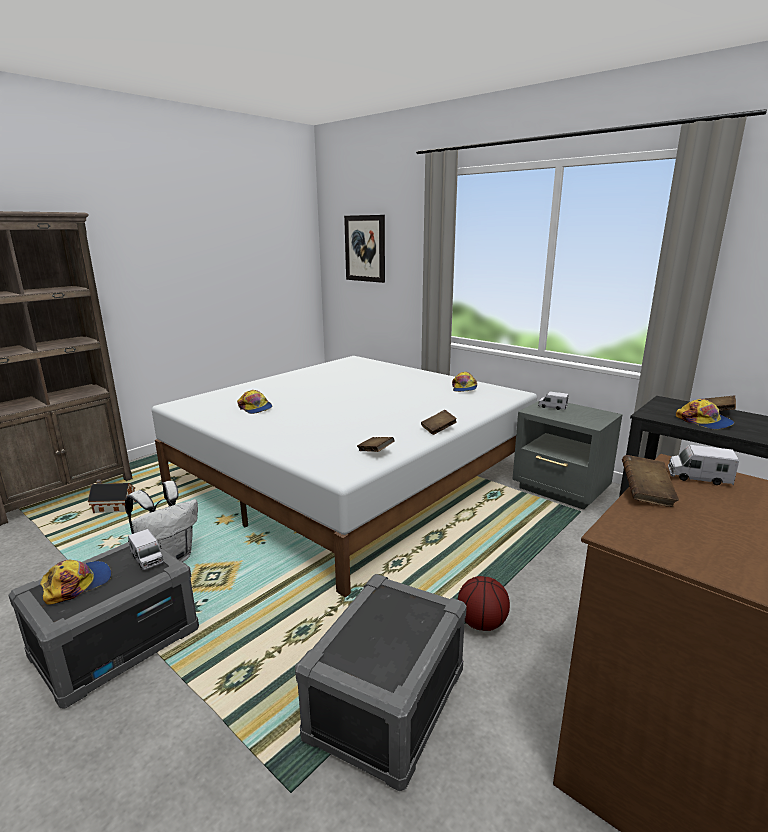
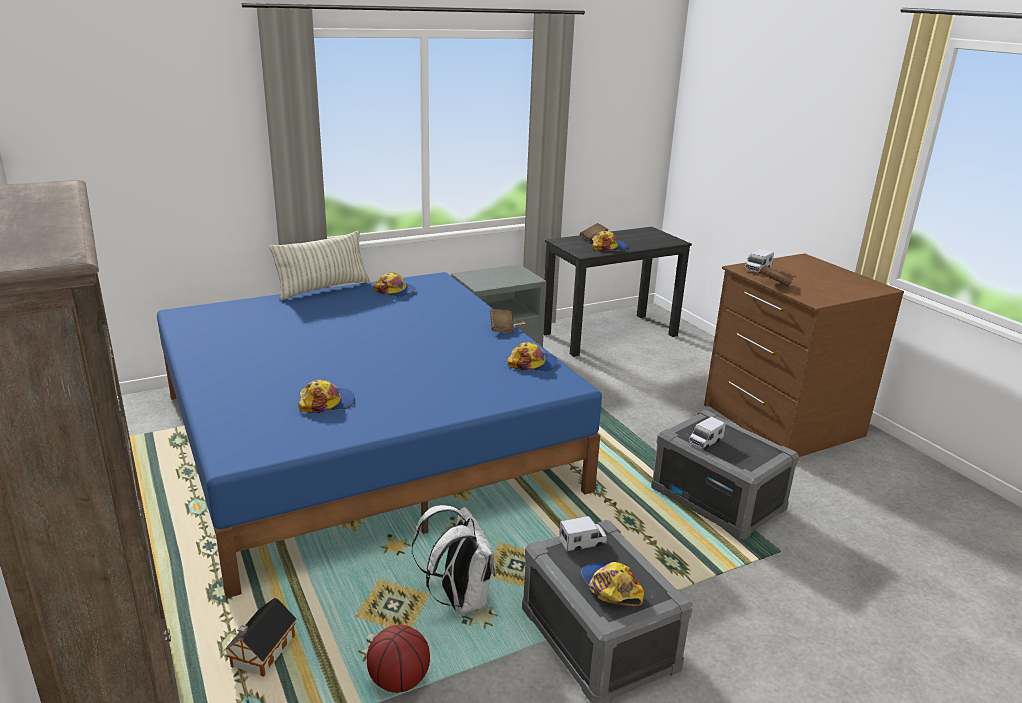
camera: 70 degrees left, 5 degrees up
(352, 476) = (365, 441): white bed -> blue bed
(365, 248) = (130, 141): picture -> none
(375, 452) = (533, 363): brown book -> cap
(436, 373) = (323, 289): none -> pillow
(481, 623) = (653, 441): basketball -> basketball (398, 681)
(552, 407) = (479, 278): toy truck -> toy truck (705, 441)

